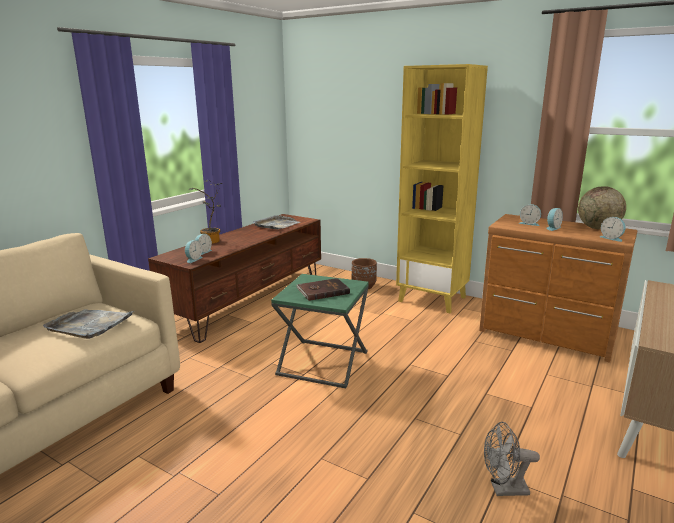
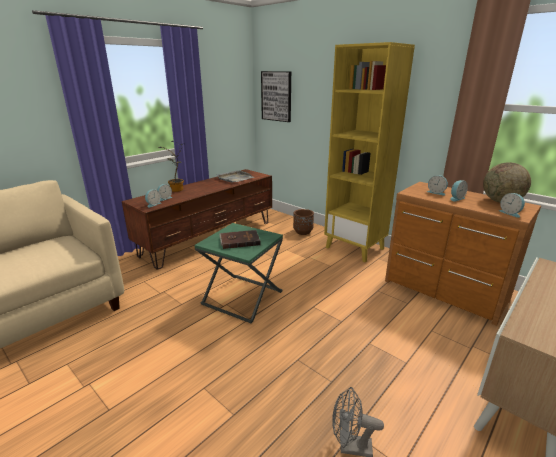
camera: 10 degrees right, 5 degrees up
(89, 325) = (45, 255): grey tray -> none
(318, 123) = (276, 96): none -> picture

